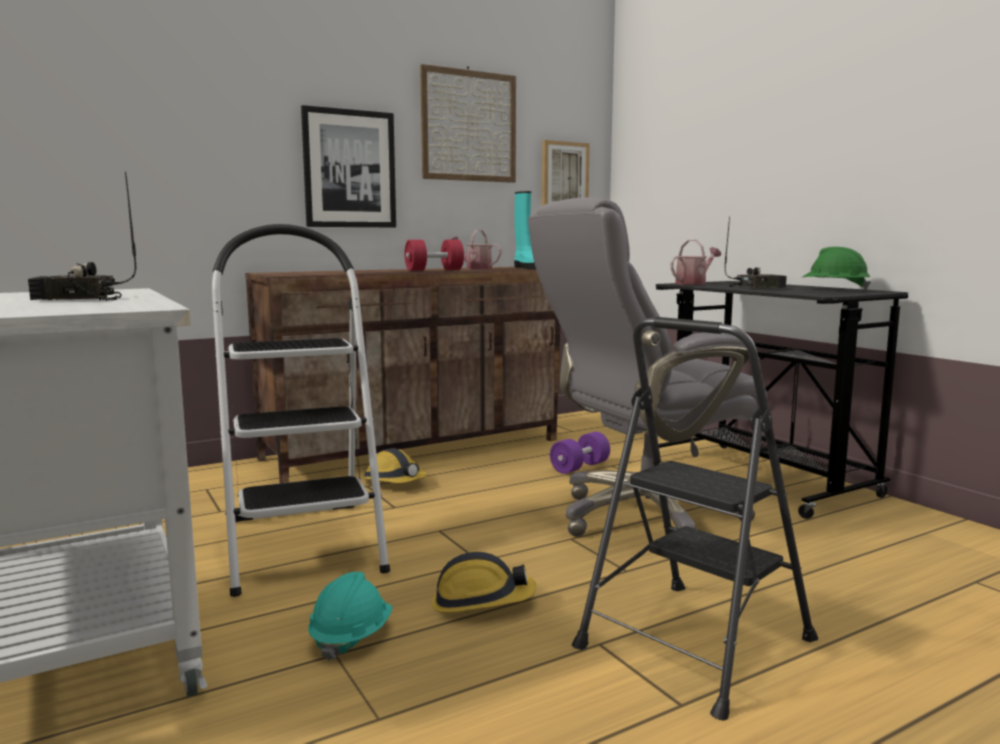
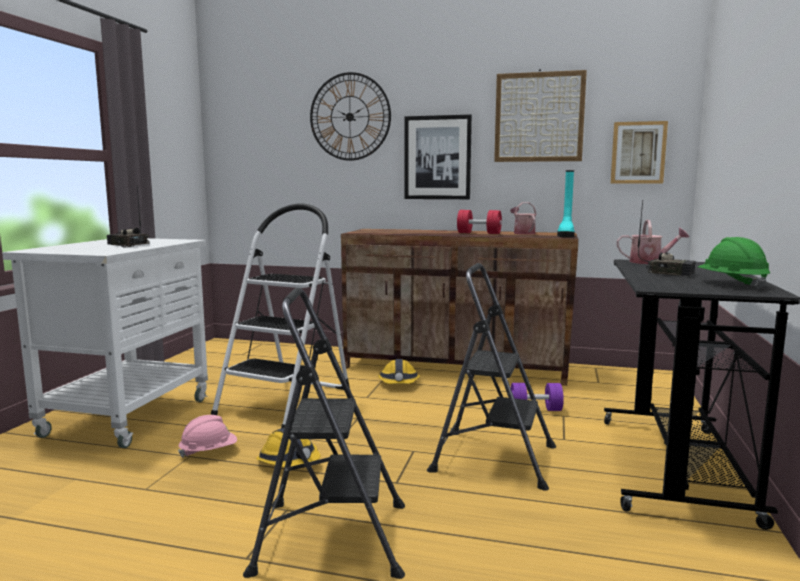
camera: 45 degrees right, 0 degrees up
(210, 96) = (350, 117): none -> wall clock
(351, 637) = (209, 452): turquoise hard hat -> pink hard hat
(641, 518) = (490, 457): grey office chair -> black step ladder

